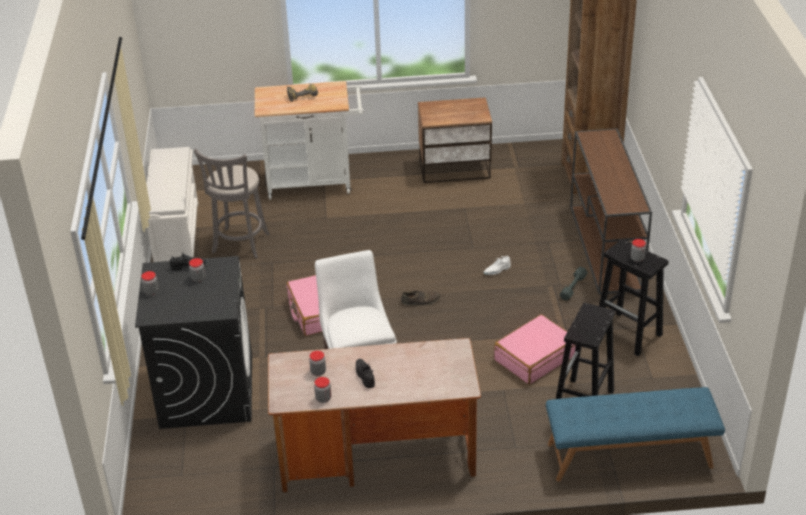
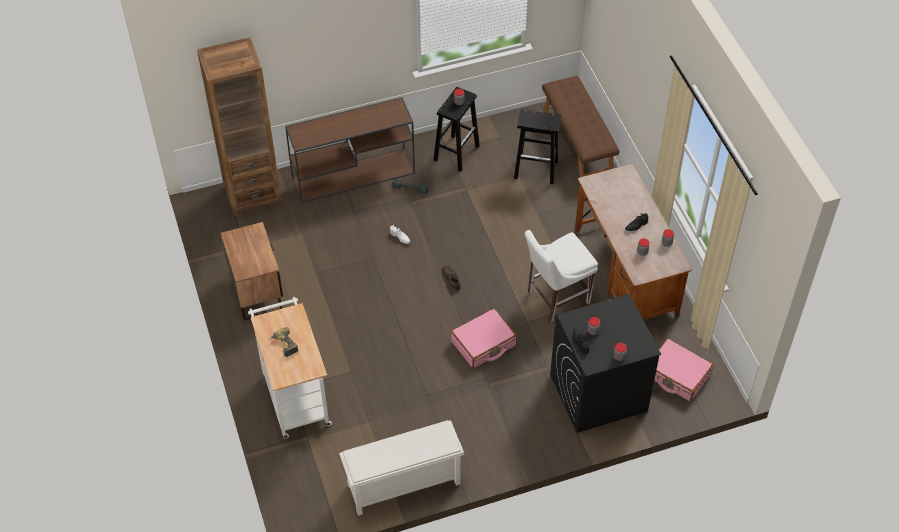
camera: 105 degrees left, 15 degrees up
(239, 245) = (407, 427): grey stool -> none
(534, 357) = (498, 201): pink suitcase -> pink suitcase (677, 375)
(629, 456) = (578, 142): blue bench -> brown bench

